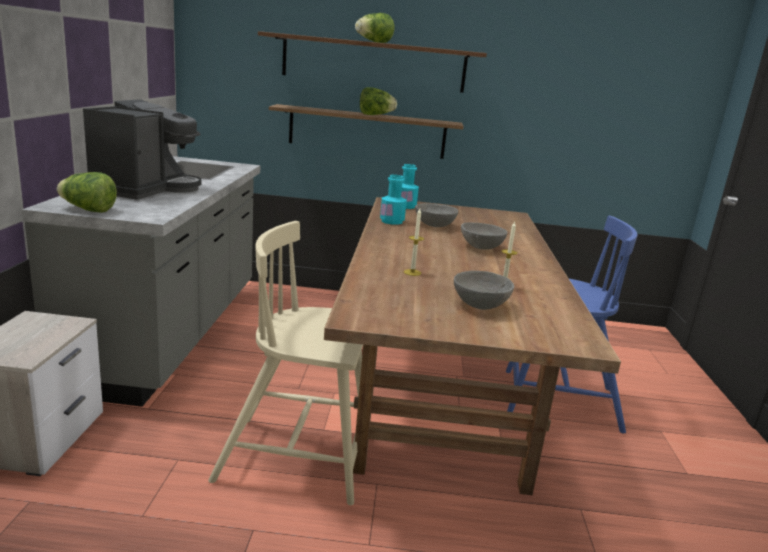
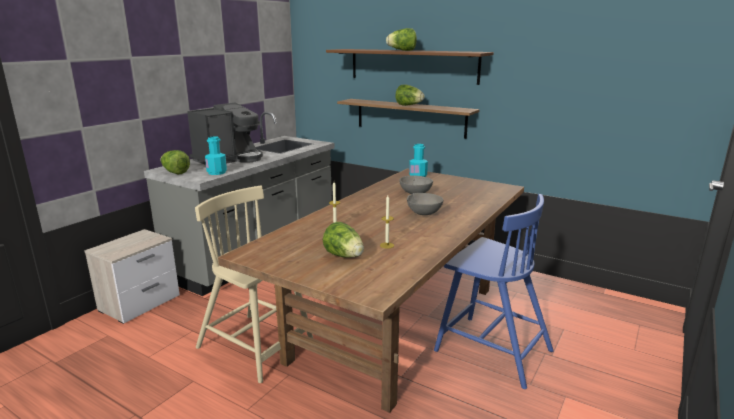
camera: 30 degrees right, 0 degrees up
(391, 221) = (385, 188): turquoise bottle -> turquoise bottle (217, 172)
(480, 305) = (344, 256): grey bowl -> lettuce

